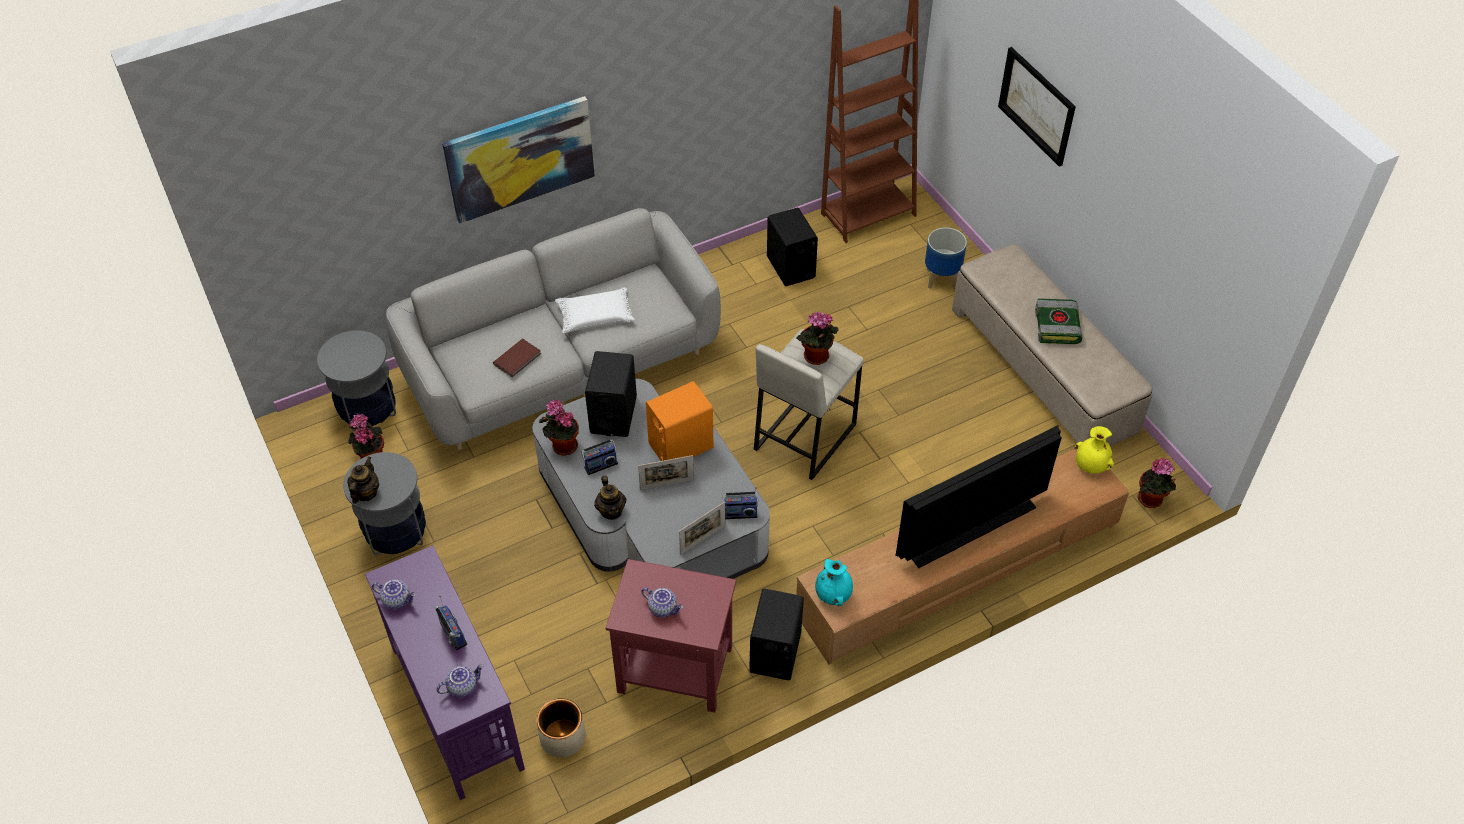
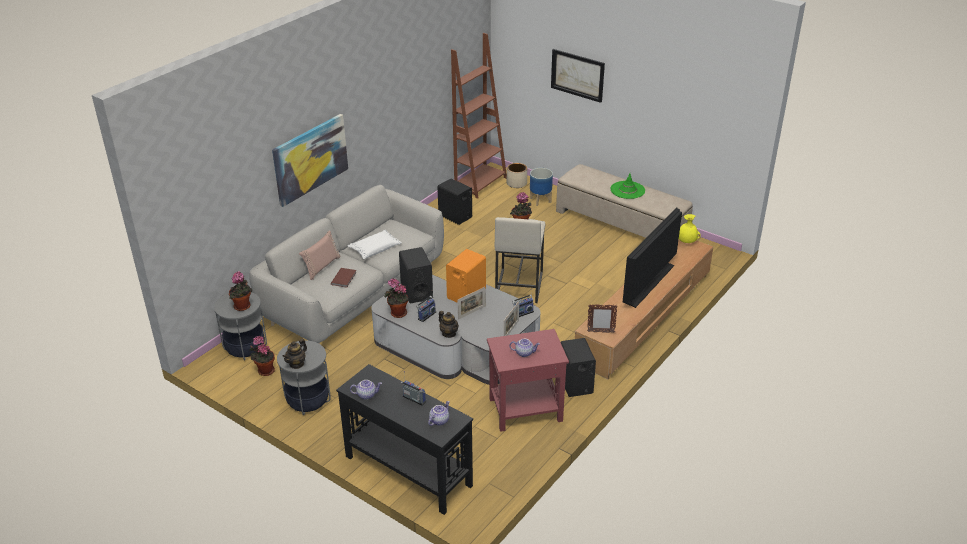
camera: 25 degrees left, 15 degrees down
(365, 493) = (296, 364): teapot -> teapot turned 135 degrees counterclockwise
(456, 705) = (408, 470): purple console table -> black console table
(501, 325) = (322, 267): none -> beige pillow
(562, 737) = (484, 463): beige planter -> beige planter (516, 183)
(834, 594) = (600, 332): turquoise vase -> picture frame
(1058, 327) = (627, 190): book -> green hat
(1151, 501) = (715, 260): potted plant -> potted plant (243, 307)

